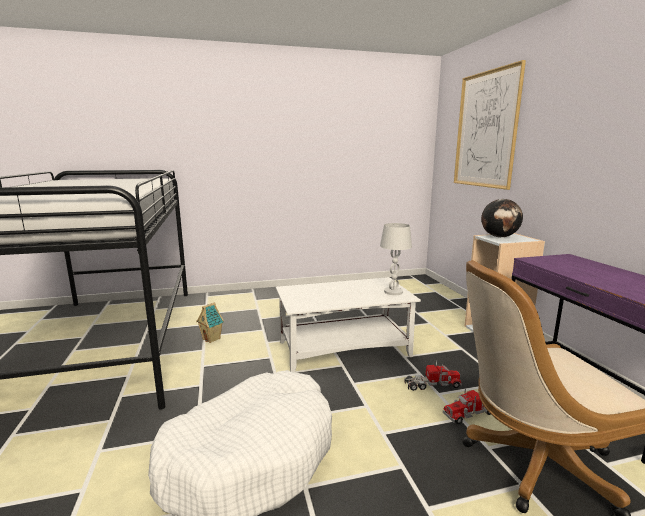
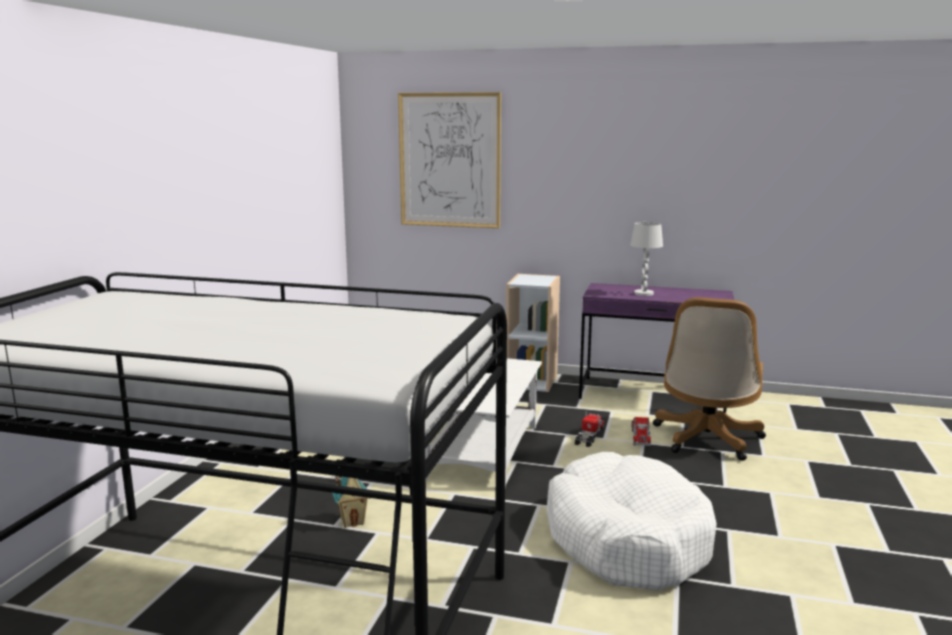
camera: 60 degrees left, 0 degrees up
(393, 292) = (509, 364): white table lamp -> white table lamp (643, 293)
(499, 237) = (526, 280): globe -> none

